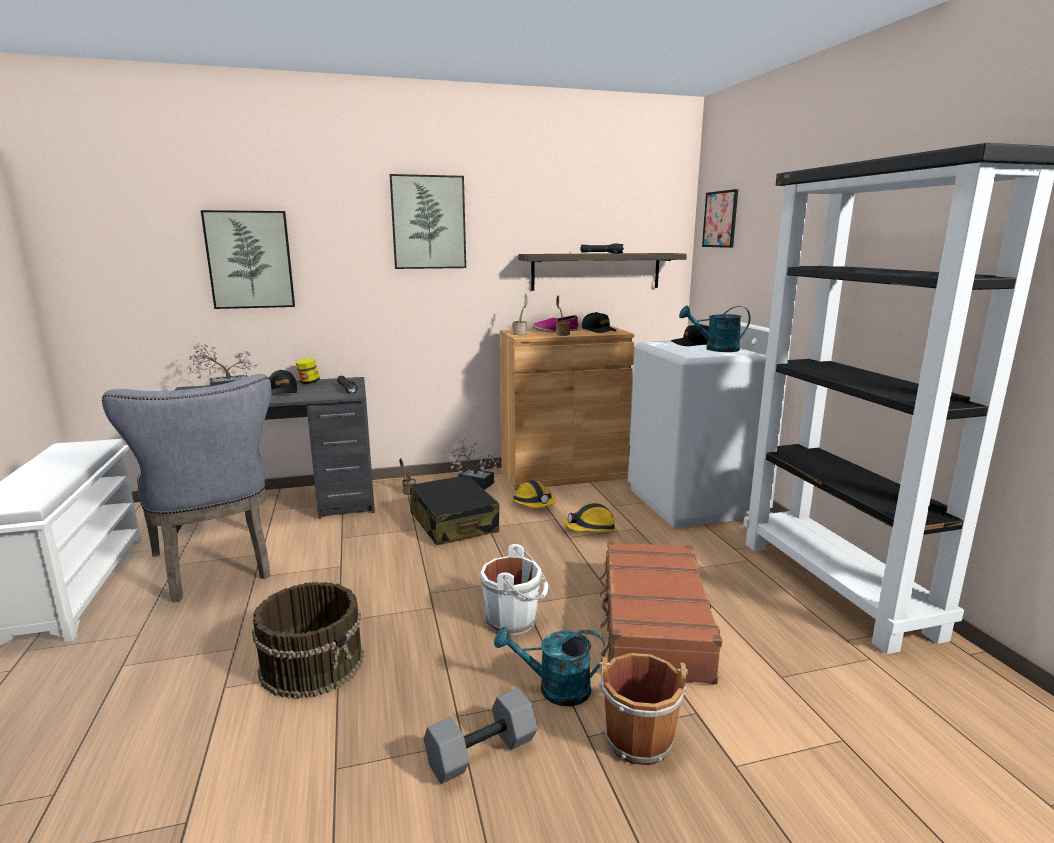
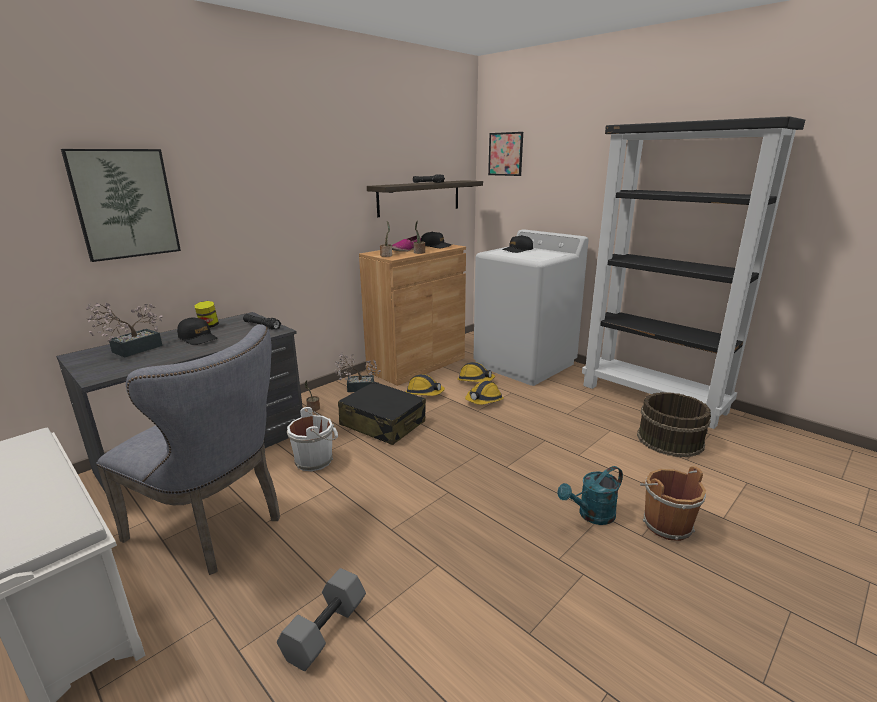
camera: 30 degrees left, 5 degrees up
(313, 662) = (413, 569): brown bucket -> brown bucket (670, 439)
(428, 222) = (295, 159): picture -> none
(481, 751) = (600, 573): grey dumbbell -> grey dumbbell (324, 629)
(514, 620) = (513, 480): white bucket -> white bucket (315, 460)
(609, 505) = (475, 380): none -> hard hat
(652, 624) = (594, 453): brown suitcase -> none
(715, 349) = (540, 253): turquoise watering can -> none

